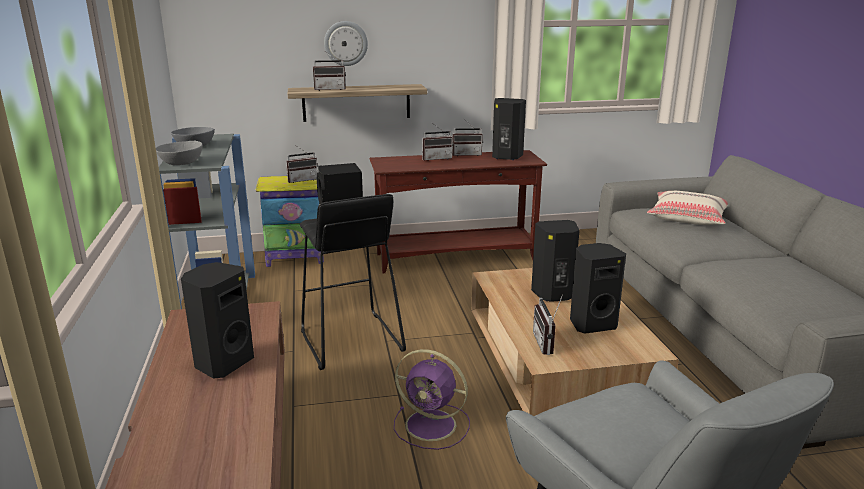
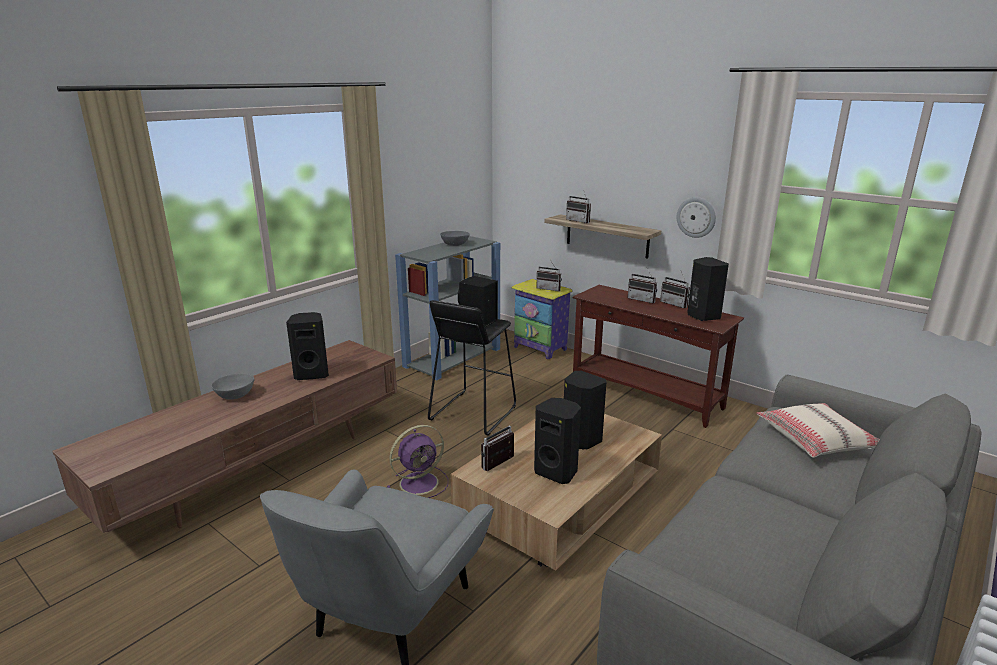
camera: 50 degrees right, 0 degrees up
(181, 163) = (420, 253): grey bowl -> grey bowl (235, 395)
(345, 43) = (604, 185): wall clock -> wall clock (696, 217)
(433, 425) = (420, 482): purple fan -> purple fan turned 105 degrees counterclockwise

